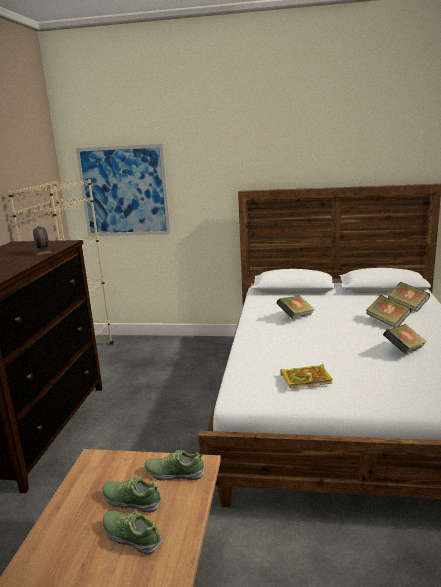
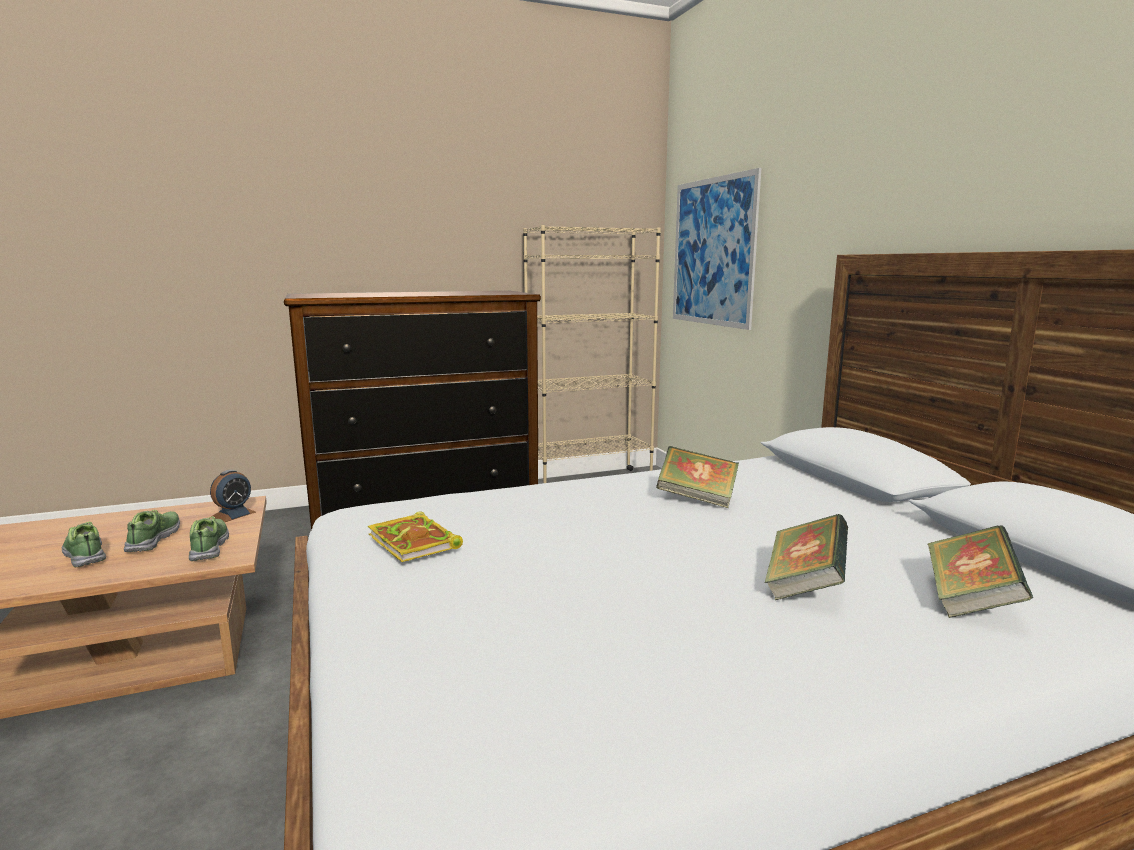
camera: 60 degrees right, 5 degrees down
(43, 252) = (463, 294): alarm clock -> alarm clock (233, 514)
(131, 536) = (86, 554): shoe -> shoe turned 45 degrees counterclockwise
(404, 351) = (641, 624): book -> none

